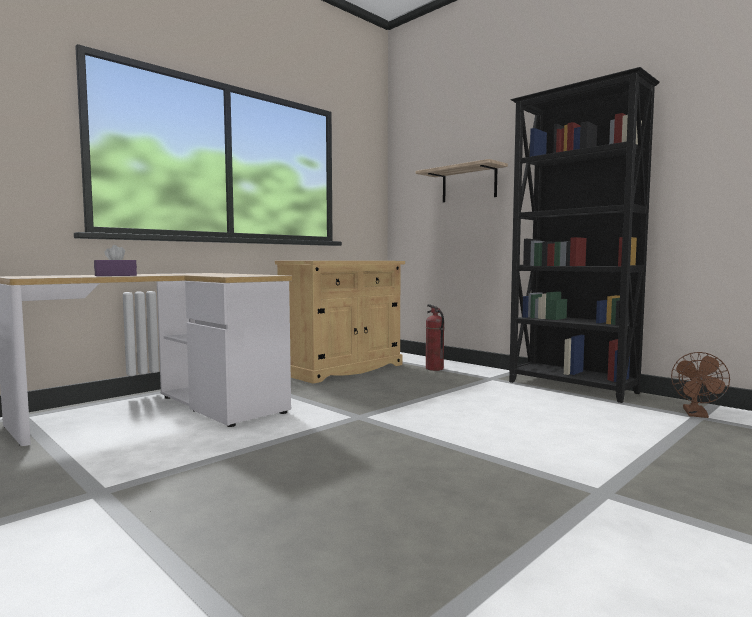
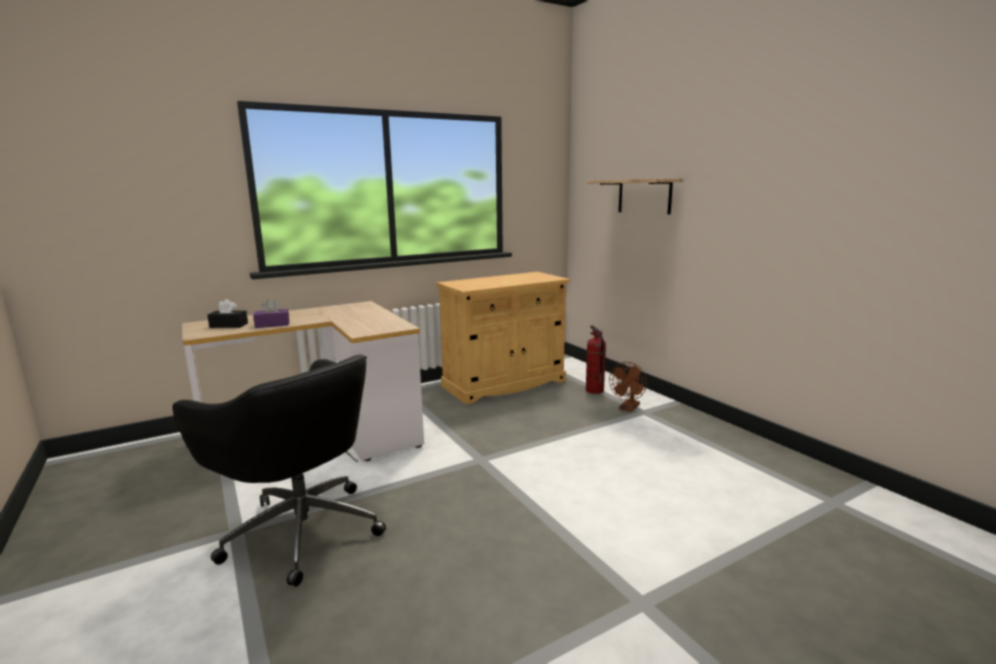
camera: 15 degrees right, 10 degrees up
(59, 276) = (229, 325): none -> black tissue box
(186, 482) = (301, 529): none -> black office chair
(572, 388) = (722, 436): black bookcase -> none
(697, 415) = (835, 498): brown fan -> brown fan (628, 408)

